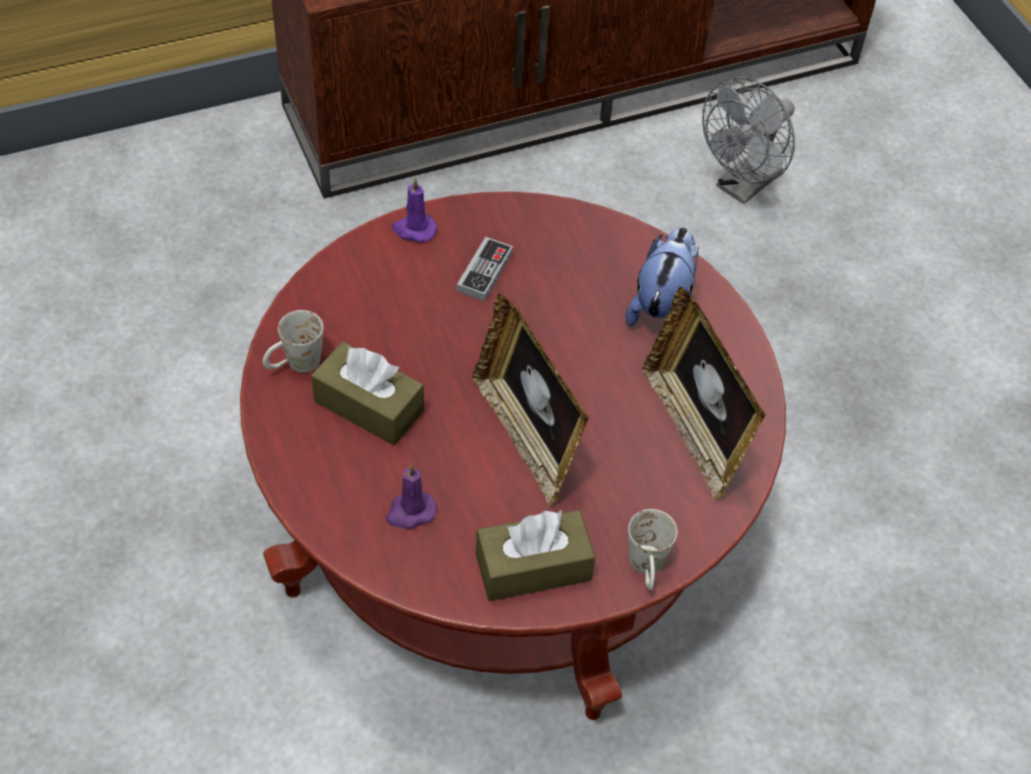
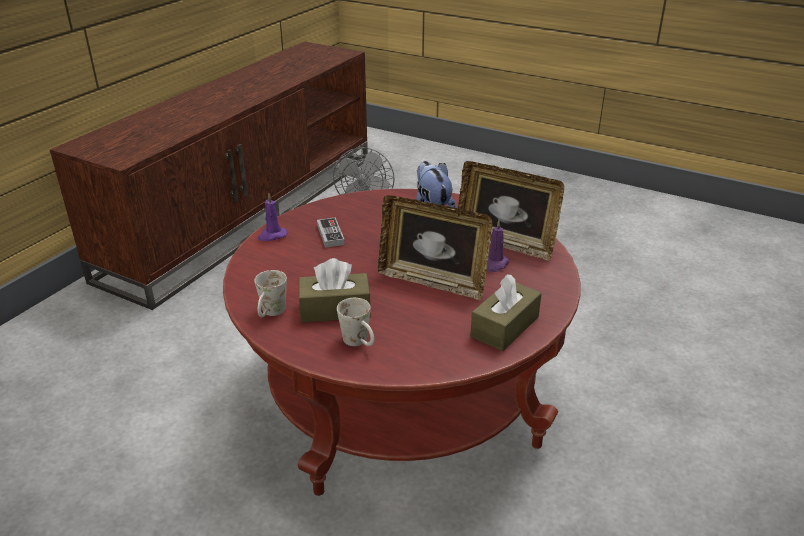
camera: 35 degrees left, 20 degrees down
(410, 512) = (414, 339): purple candle -> purple candle (495, 264)
(647, 570) = (556, 299): white mug -> white mug (360, 343)

